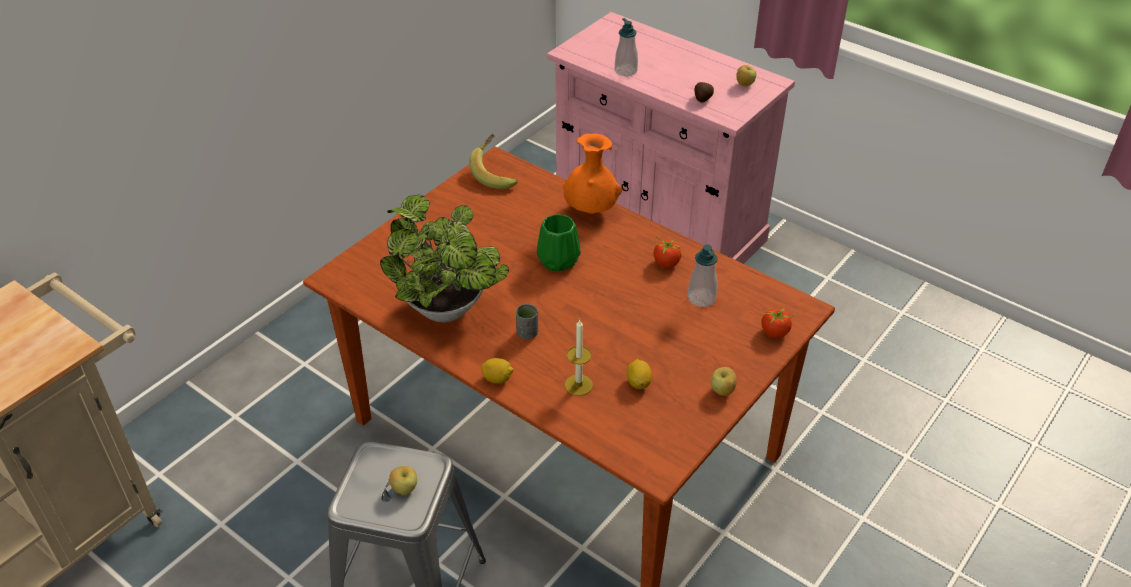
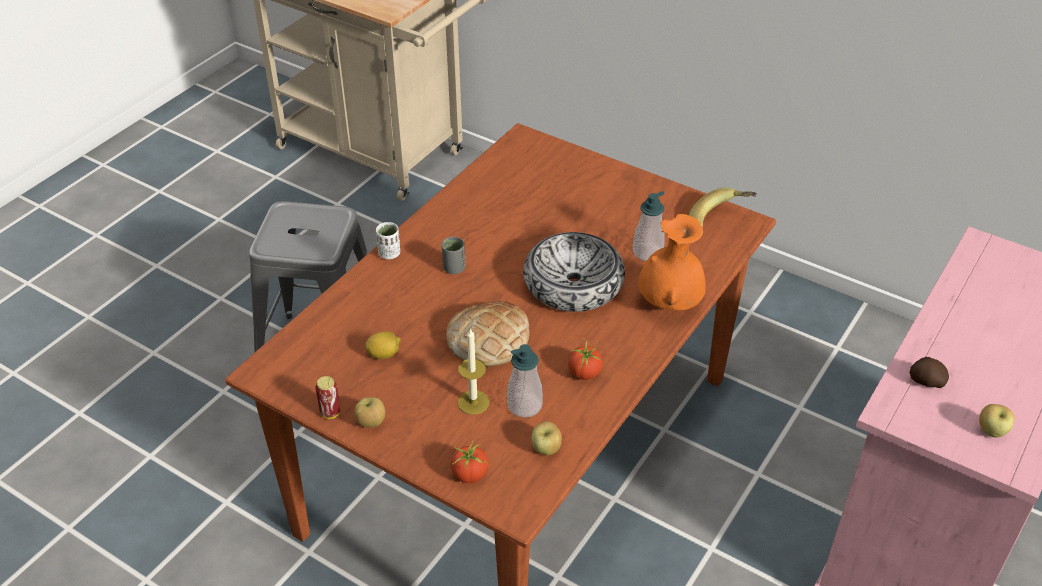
camera: 85 degrees right, 0 degrees up
(405, 489) = (299, 239): apple -> apple (546, 449)
(449, 312) = (481, 214): potted plant -> none
(497, 378) = (389, 254): lemon -> white cup
(559, 261) = (573, 283): green vase -> bowl
(578, 385) = (380, 309): candle -> candle (473, 402)
(624, 315) = (488, 339): none -> bread
(625, 71) = (962, 301): soap dispenser -> soap dispenser (647, 252)
(710, 418) = (330, 413): none -> can

